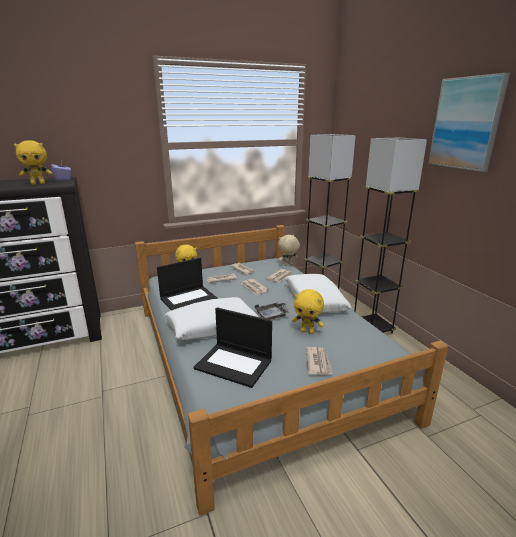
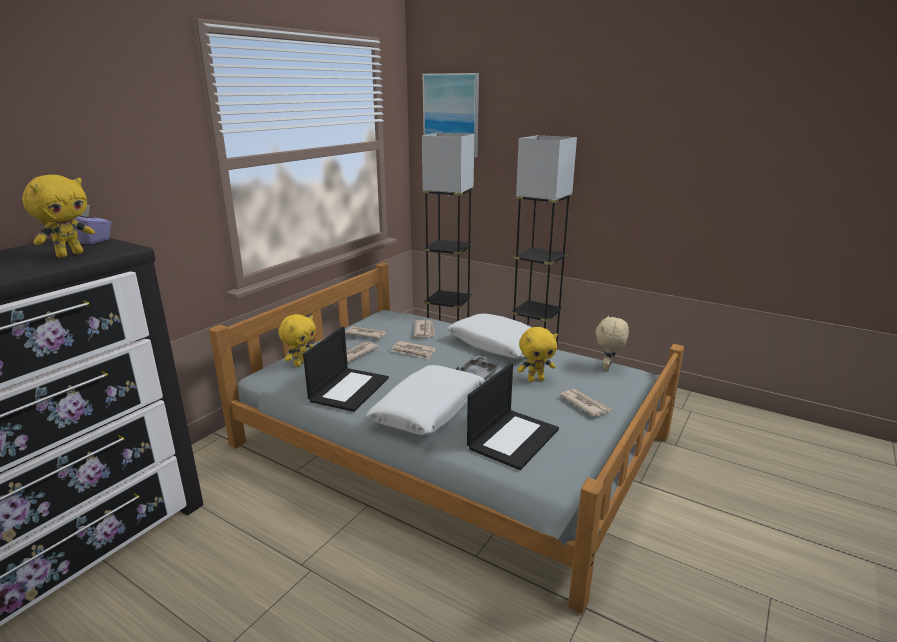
camera: 35 degrees left, 0 degrees up
(234, 364) = (513, 438): laptop -> laptop turned 45 degrees counterclockwise
(288, 265) = (412, 314): beige plush toy -> beige plush toy (608, 368)
(466, 123) = (617, 119): picture -> picture (451, 115)

